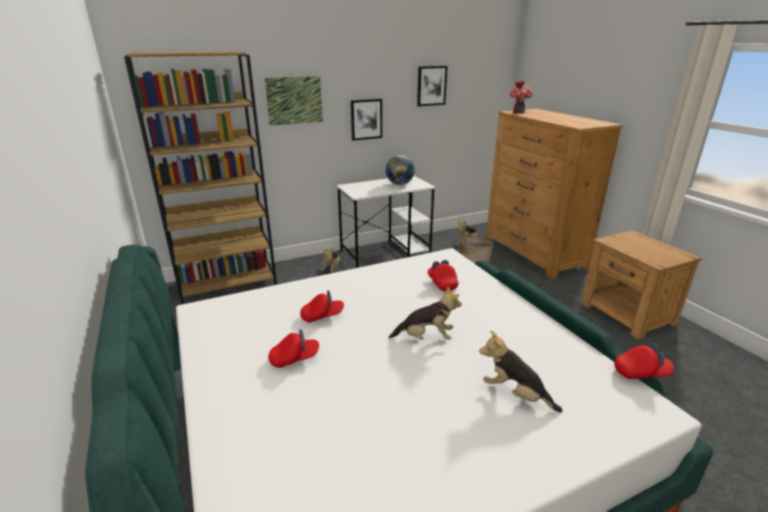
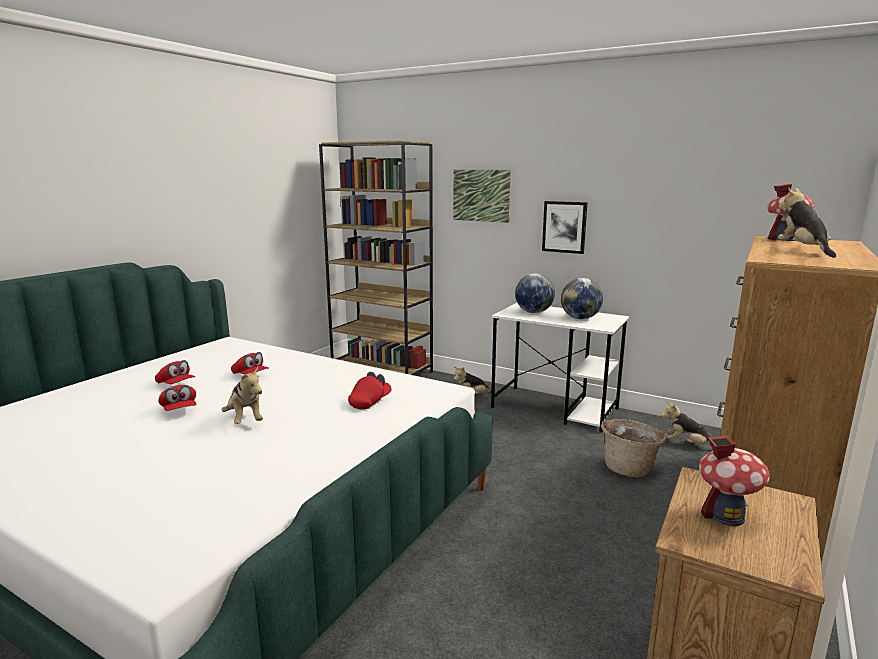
camera: 55 degrees right, 10 degrees down
(367, 188) = (533, 312): none -> globe
(431, 86) = (671, 190): picture -> none
(515, 394) = (163, 480): plush toy -> plush toy (803, 251)
(640, 372) = (250, 553): red cap -> red cap (179, 410)
(641, 249) = (726, 515): none -> toy house

